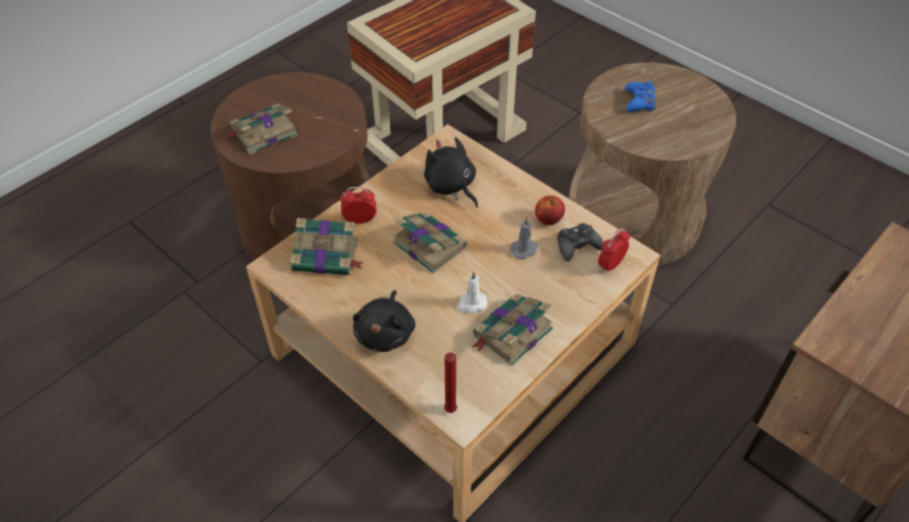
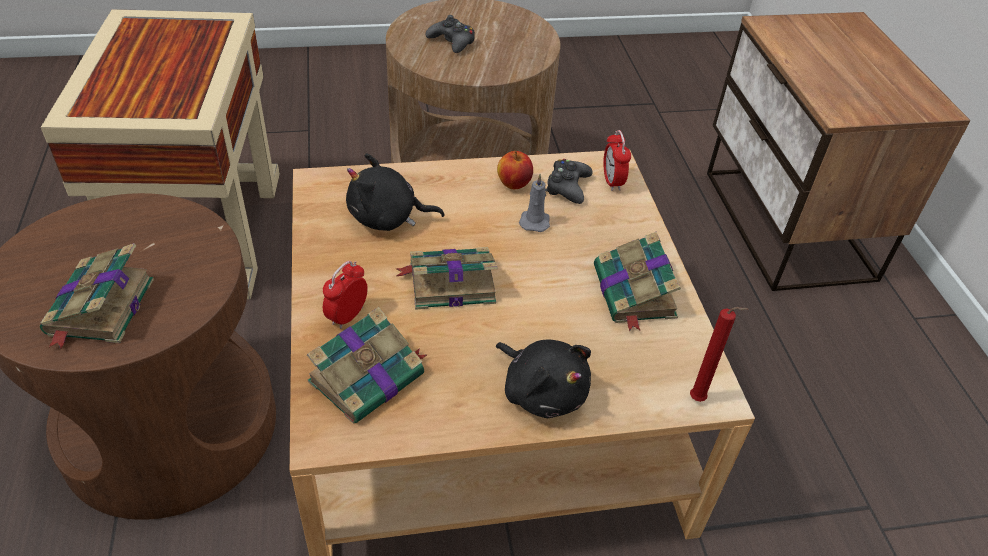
camera: 55 degrees left, 5 degrees down
(471, 304) = (568, 299): white candle -> none
(639, 102) = (452, 42): blue game controller -> black game controller

